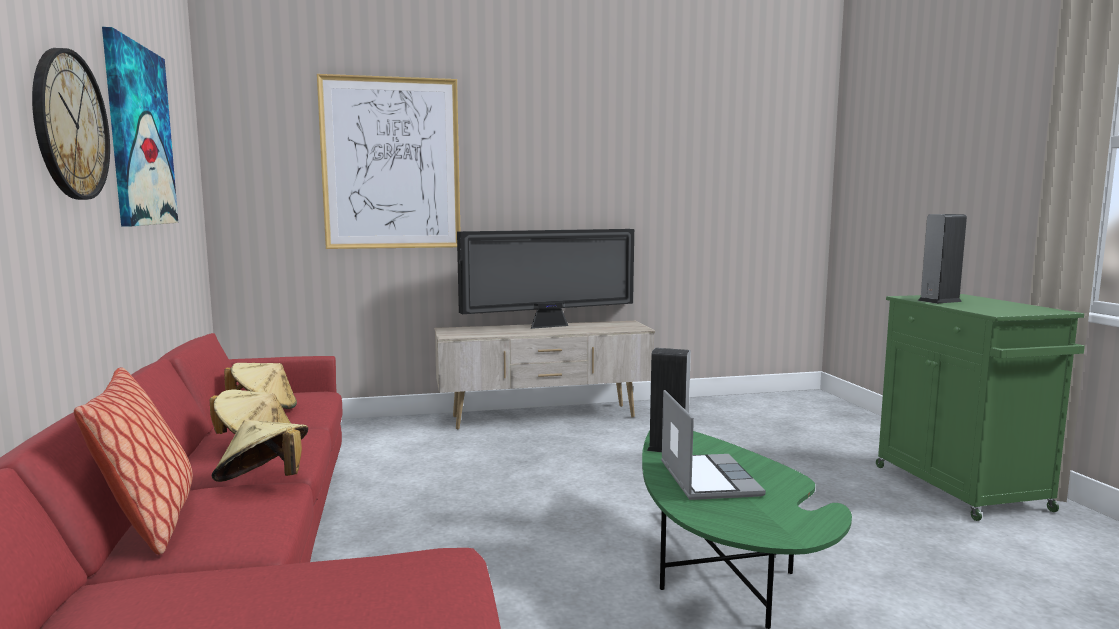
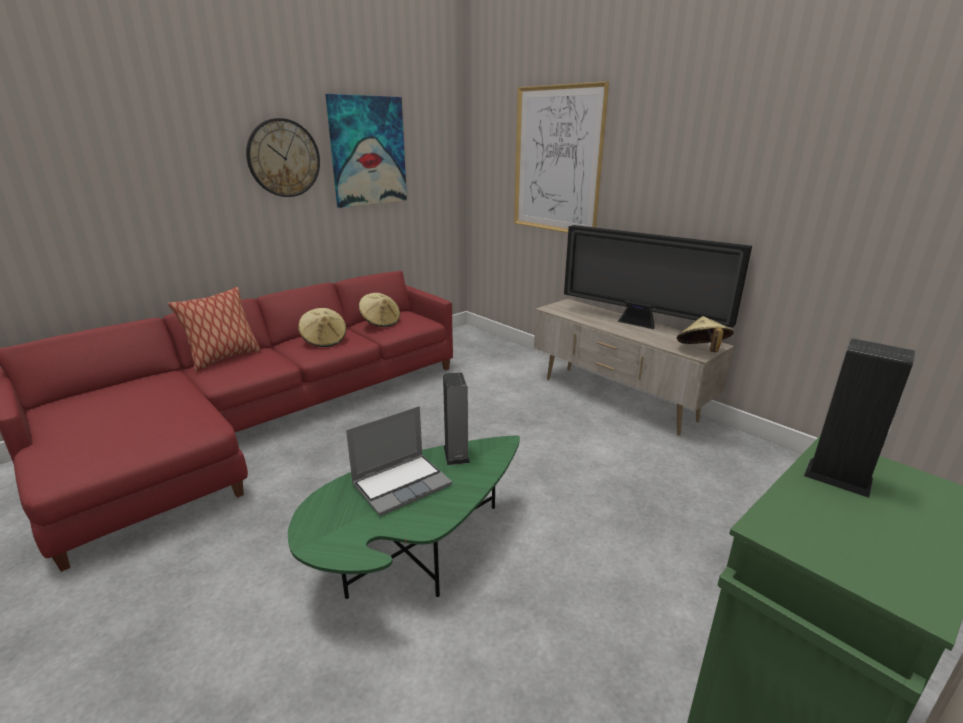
camera: 60 degrees right, 15 degrees up
(264, 482) = (280, 359): beige hat -> beige hat (701, 351)

